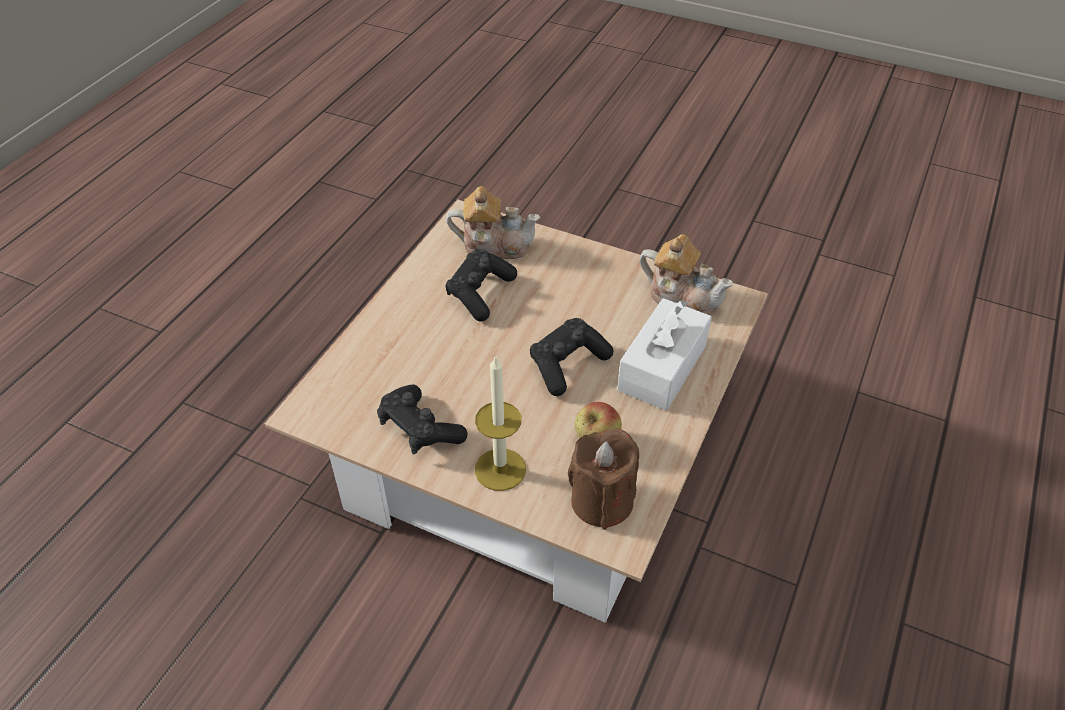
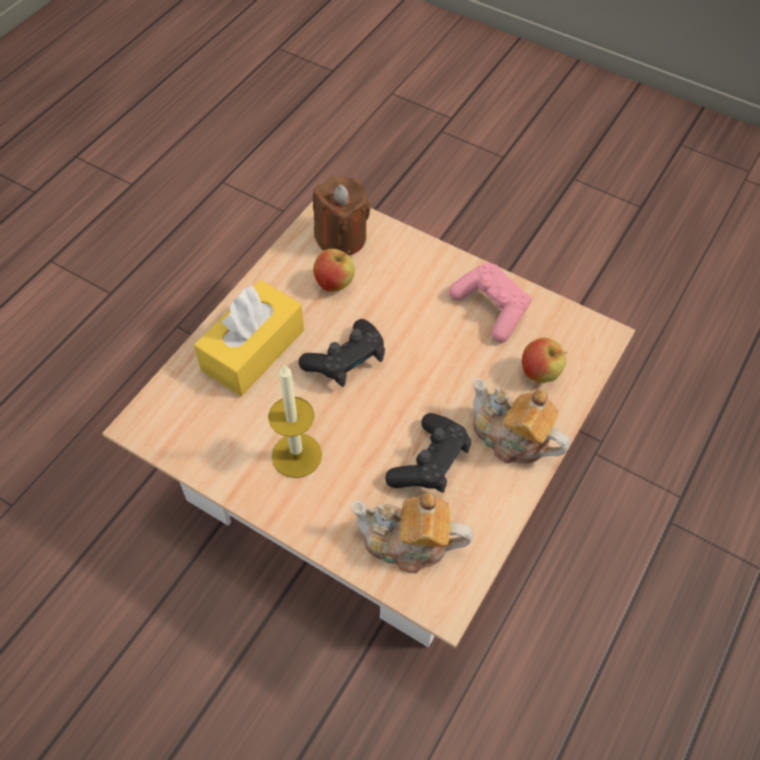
camera: 175 degrees left, 10 degrees up
(375, 370) = (539, 374): none -> apple
(420, 430) = (491, 309): black game controller -> pink game controller
(500, 469) = (421, 269): candle -> candle (296, 455)
(662, 368) = (253, 350): white tissue box -> yellow tissue box
(682, 297) = (200, 435): teapot -> teapot (511, 438)

